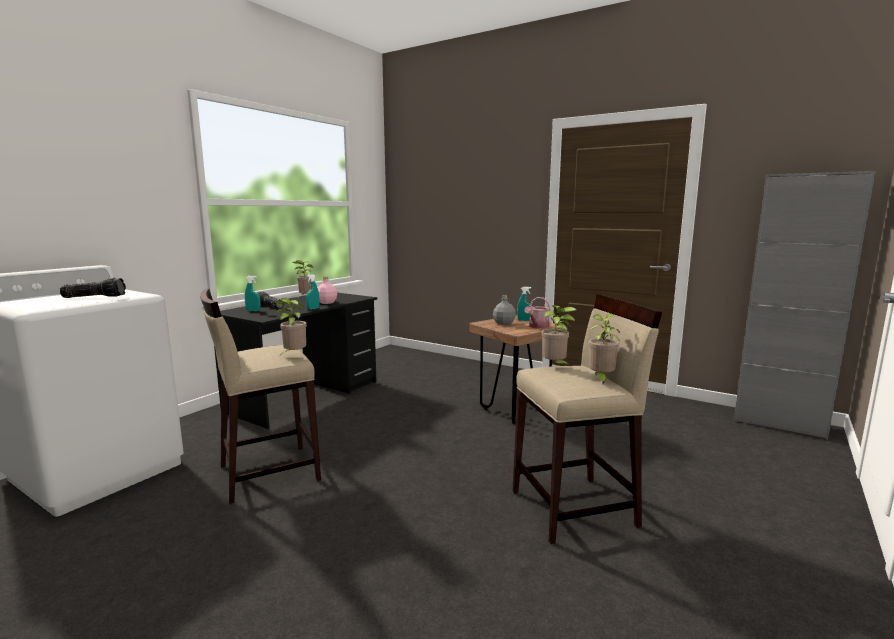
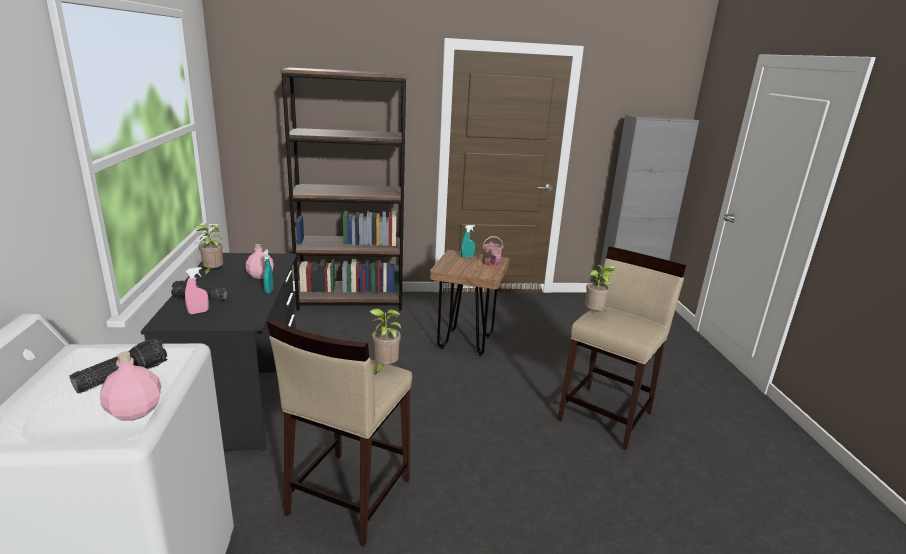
camera: 40 degrees left, 10 degrees up
(58, 305) = (134, 411): none -> pink bottle
(253, 310) = (198, 312): turquoise spray bottle -> pink spray bottle
(460, 364) = (351, 301): none -> brown bookcase
(503, 323) = (459, 265): grey bottle -> none
(601, 379) = (639, 319): potted plant -> none

